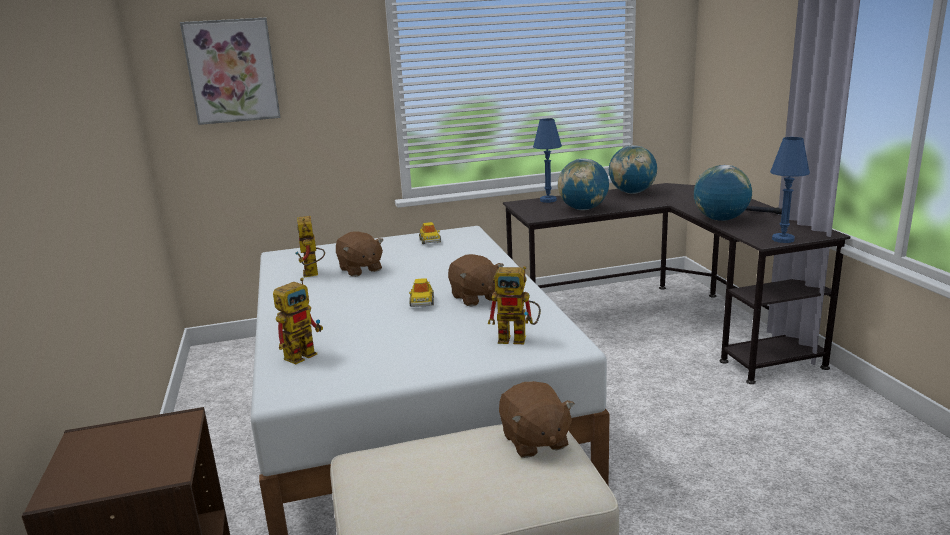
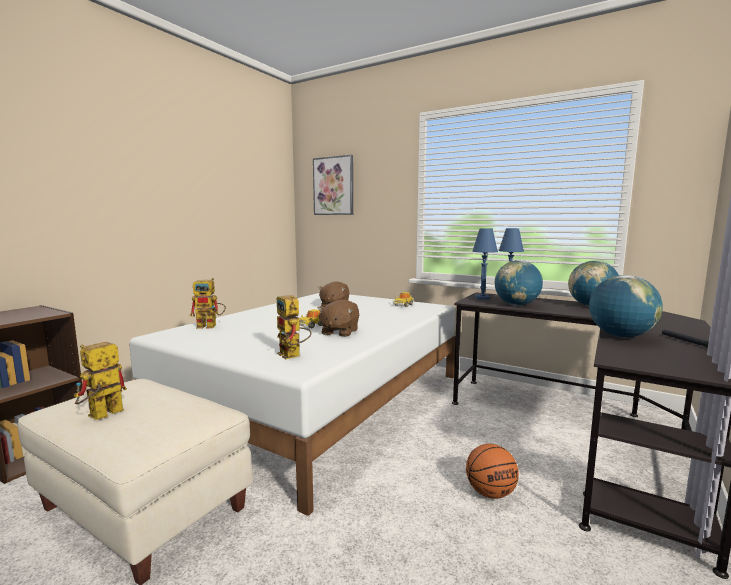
camera: 45 degrees right, 10 degrees down
(313, 274) = (312, 303): toy robot -> toy robot (100, 416)
(534, 441) = (190, 417): brown plush toy -> none
(678, 394) = (490, 493): none -> basketball
(783, 239) = (646, 365): blue table lamp -> blue table lamp (482, 298)

